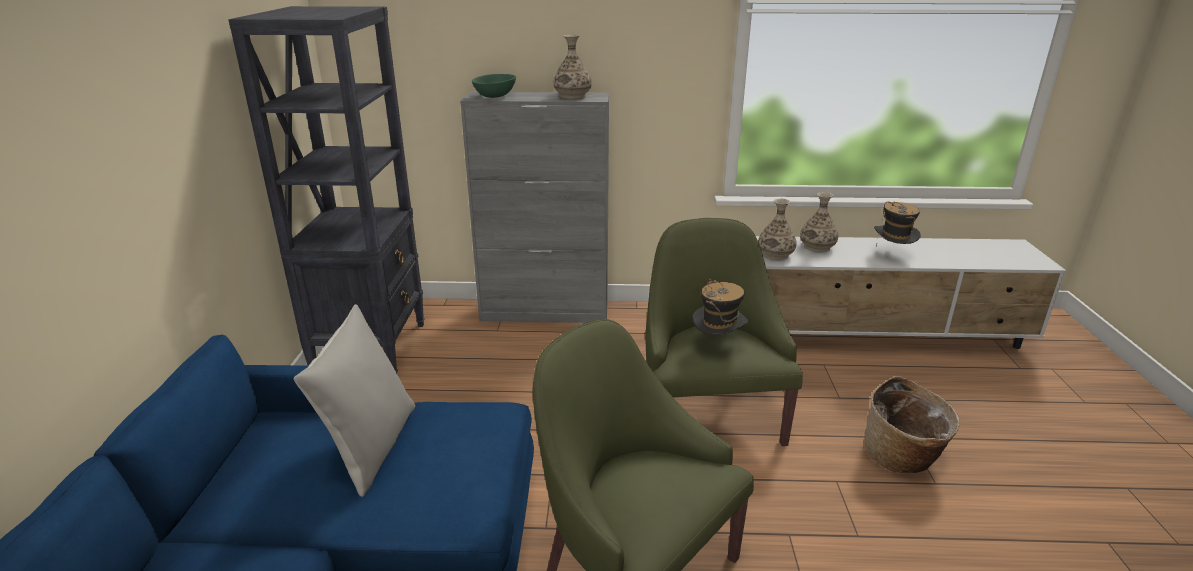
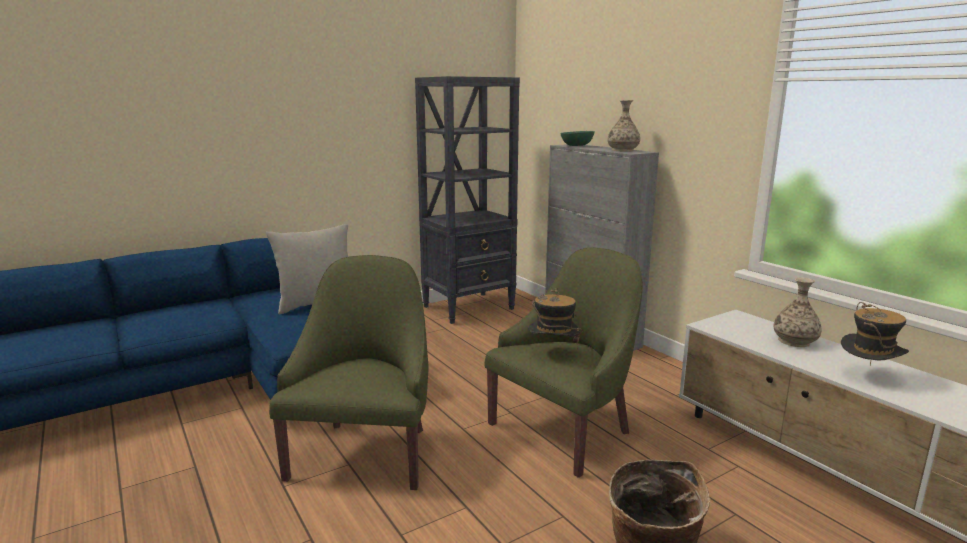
camera: 55 degrees right, 10 degrees down
(775, 254) = (733, 329): vase -> none

